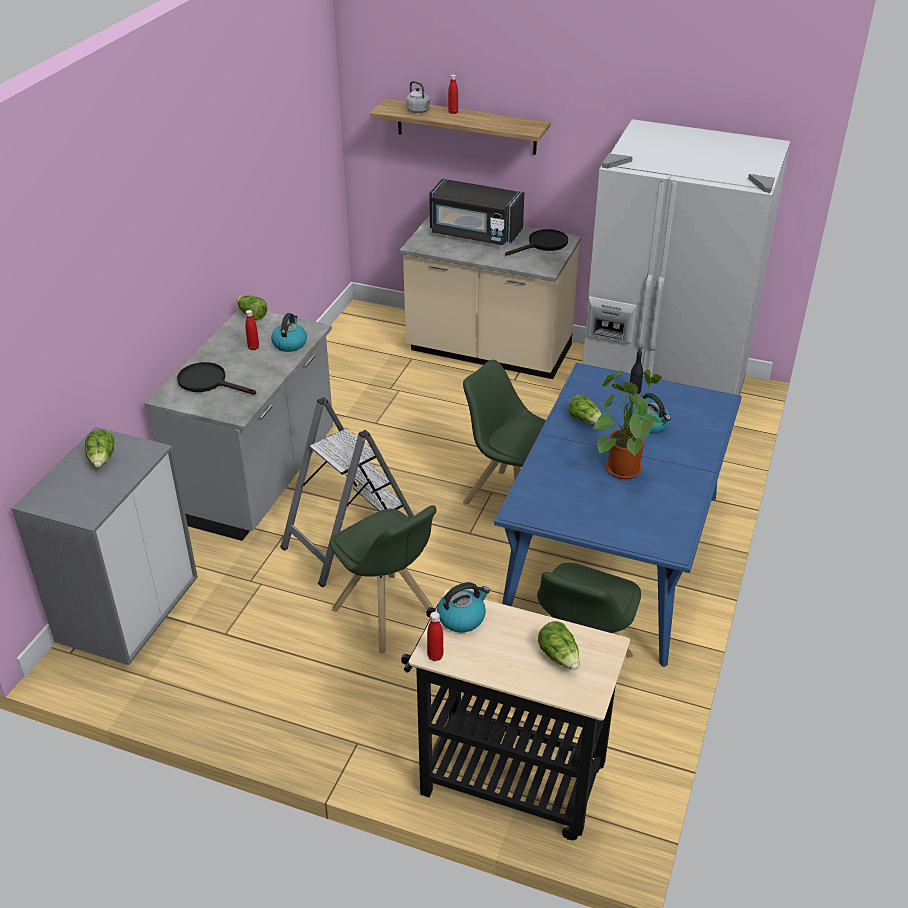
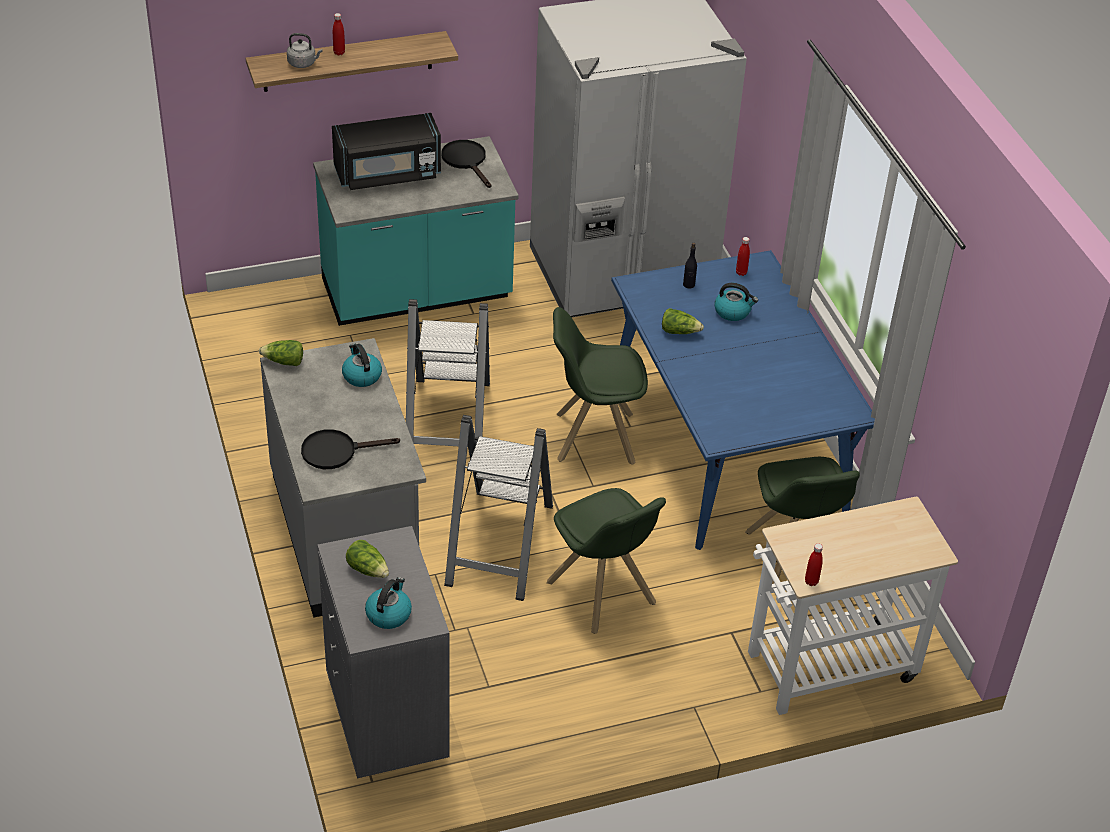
camera: 40 degrees left, 5 degrees up
(253, 348) = (332, 396): red bottle -> red bottle (741, 273)
(387, 613) = (602, 593): green chair -> green chair turned 45 degrees clockwise
(411, 441) = (447, 424): none -> grey step ladder
(462, 617) = (797, 543): kettle -> kettle (388, 614)
(488, 351) = (416, 293): beige counter -> turquoise counter
(508, 782) = (828, 668): black cart -> white cart
(543, 245) = (466, 161): black frying pan -> black frying pan turned 45 degrees counterclockwise
(559, 656) = (888, 534): lettuce -> none
(621, 467) = (749, 361): potted plant -> none

